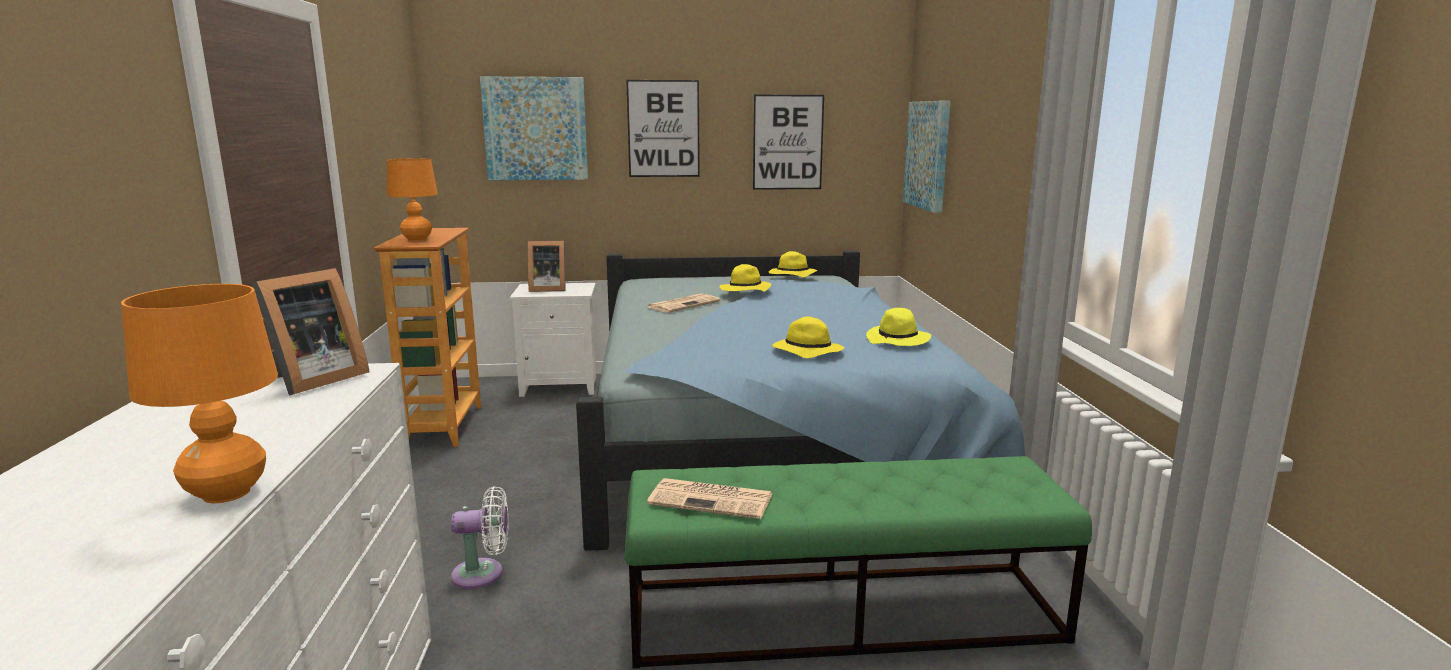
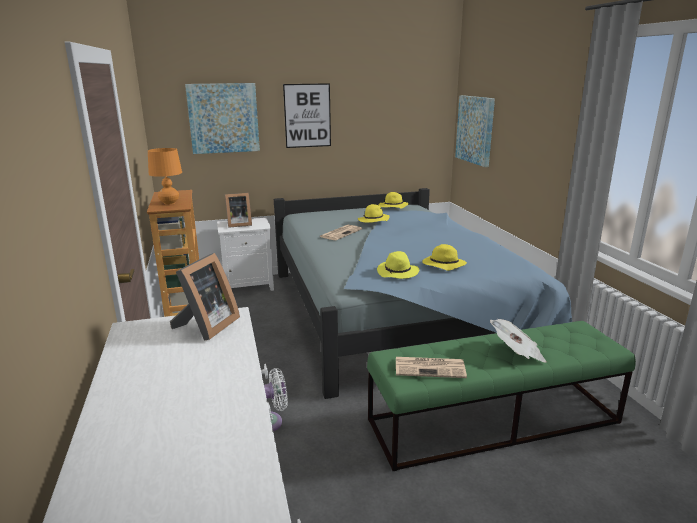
camera: 10 degrees left, 5 degrees up
(227, 493) = (246, 422): orange table lamp -> none
(787, 142) = (385, 122): picture -> none
(873, 492) = (517, 353): none -> newspaper
(898, 340) = (489, 253): yellow hat -> yellow hat (398, 273)

